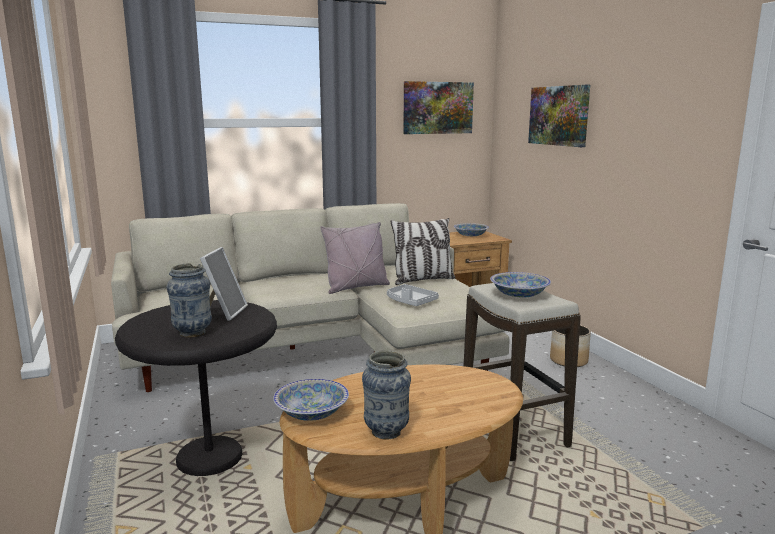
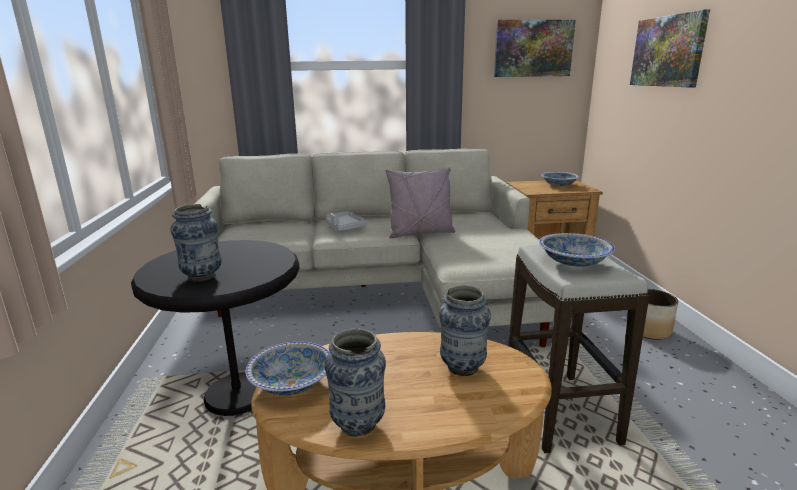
camera: 15 degrees right, 5 degrees up
(224, 312) = (250, 255): picture frame -> none
(410, 302) = (468, 253): grey tray -> grey tray (344, 227)
(423, 280) = (492, 230): pillow -> none
(448, 386) = (462, 367): none -> vase

